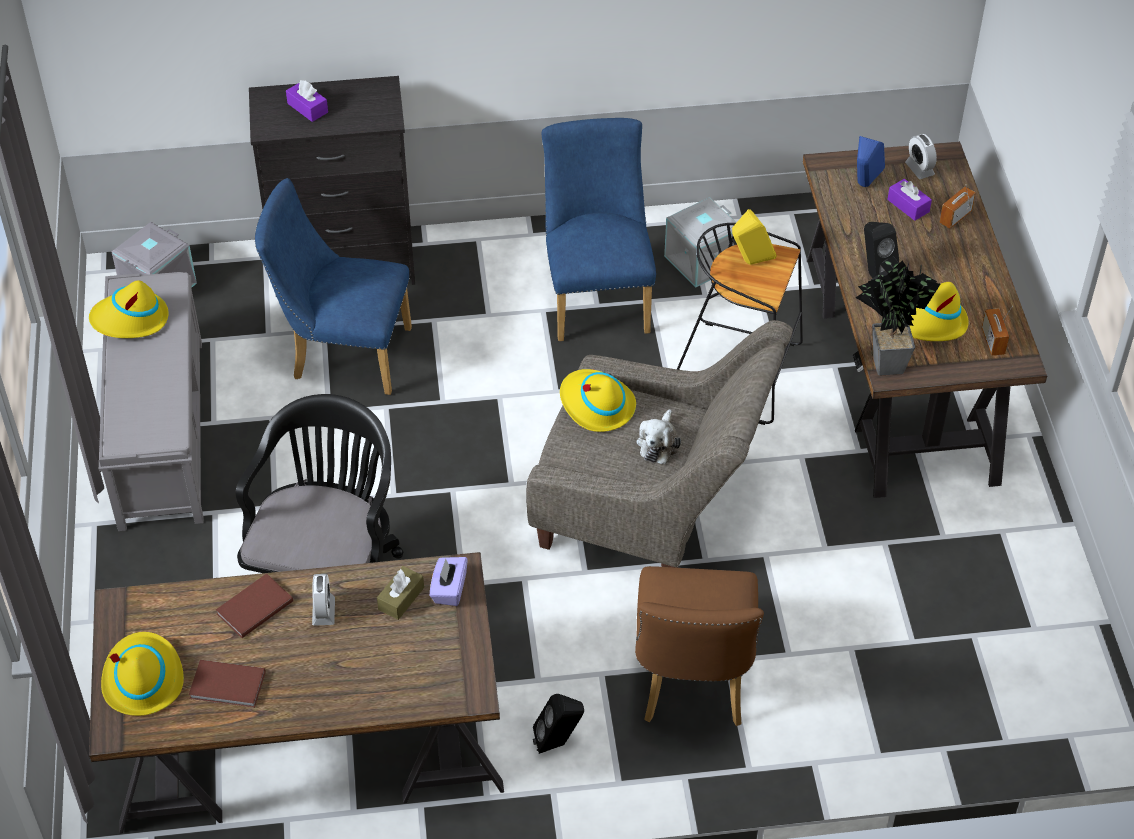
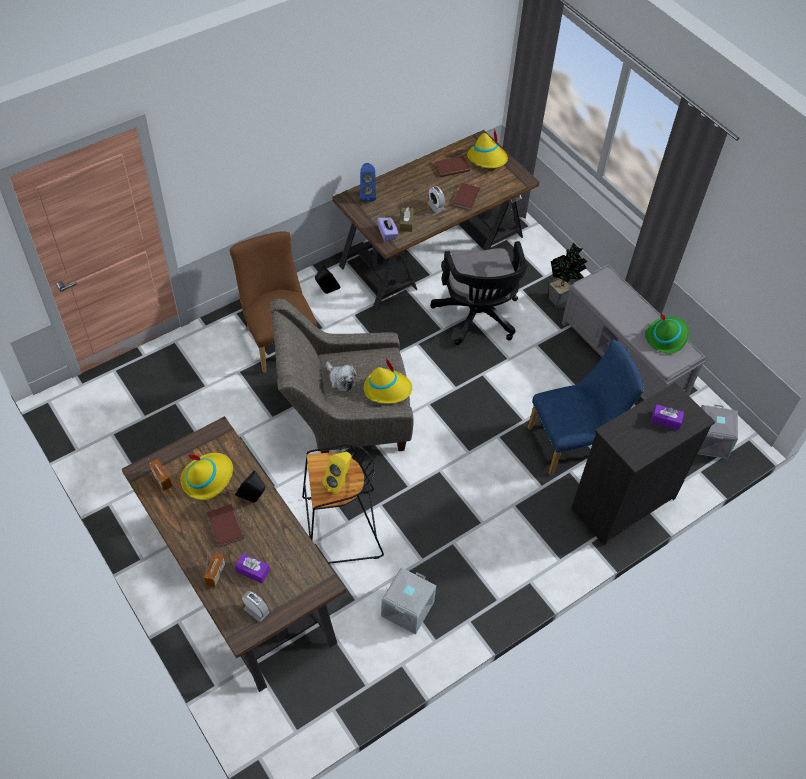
camera: 150 degrees right, 5 degrees up
(130, 320) = (666, 336): yellow hat -> green hat
(597, 296) = (457, 549): blue chair -> none
(658, 444) = (341, 380): plush toy -> plush toy turned 150 degrees clockwise
(864, 185) = (290, 577): blue speaker -> blue speaker (367, 195)
(882, 363) = (226, 436): potted plant -> potted plant (561, 299)
(926, 260) = (224, 527): none -> brown book

